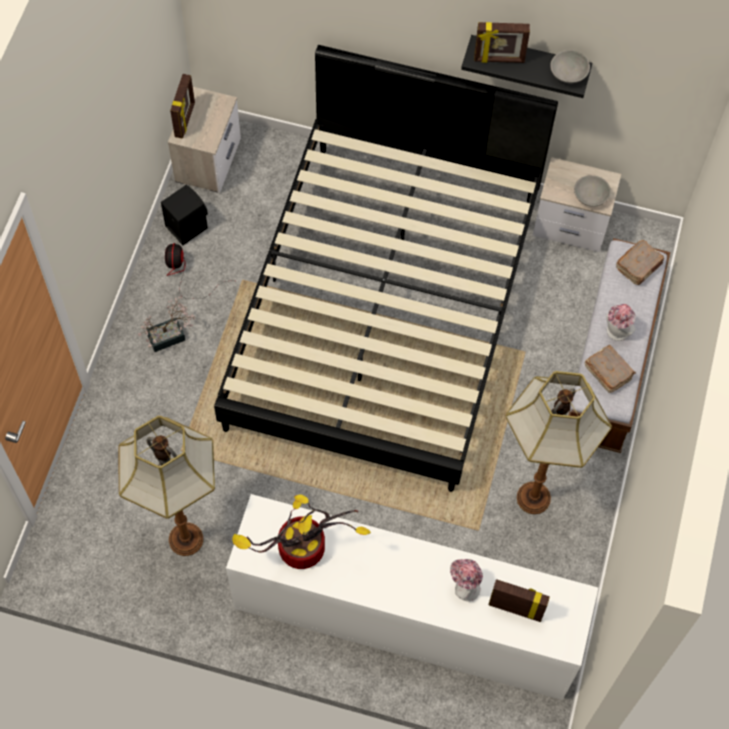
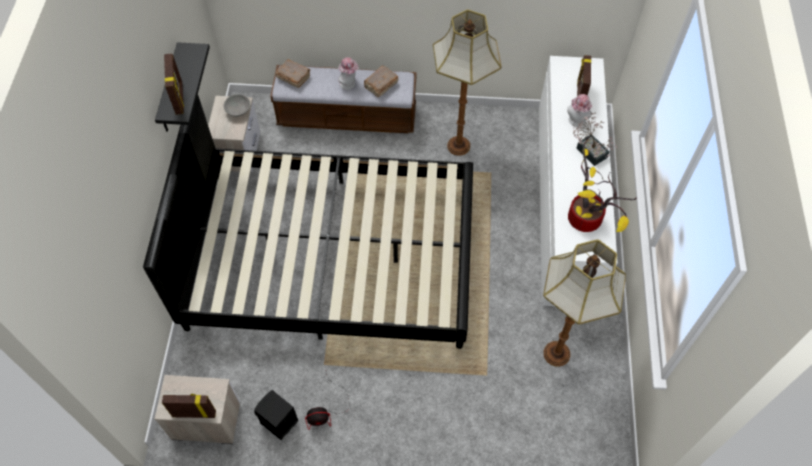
camera: 100 degrees left, 5 degrees down
(170, 336) = (387, 408): potted plant -> potted plant (589, 150)
(568, 74) = (190, 54): grey bowl -> none

